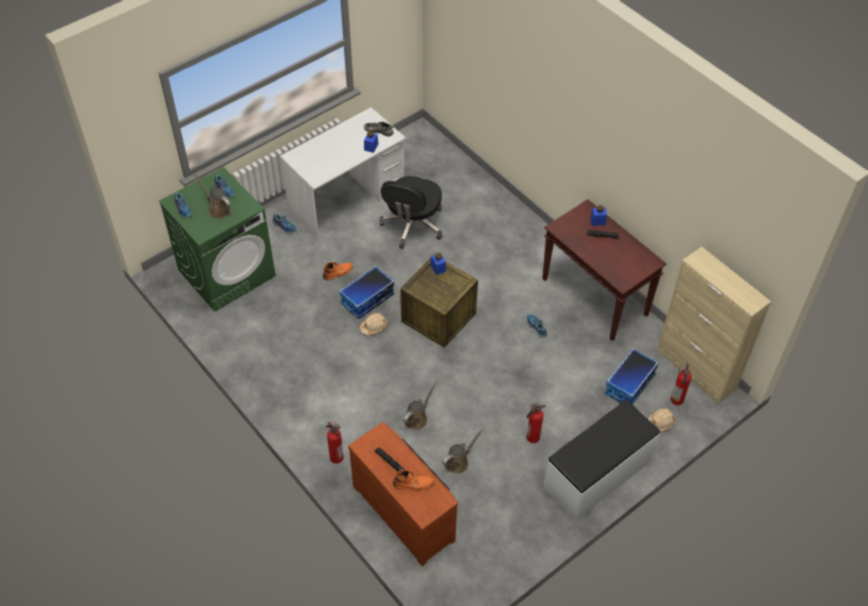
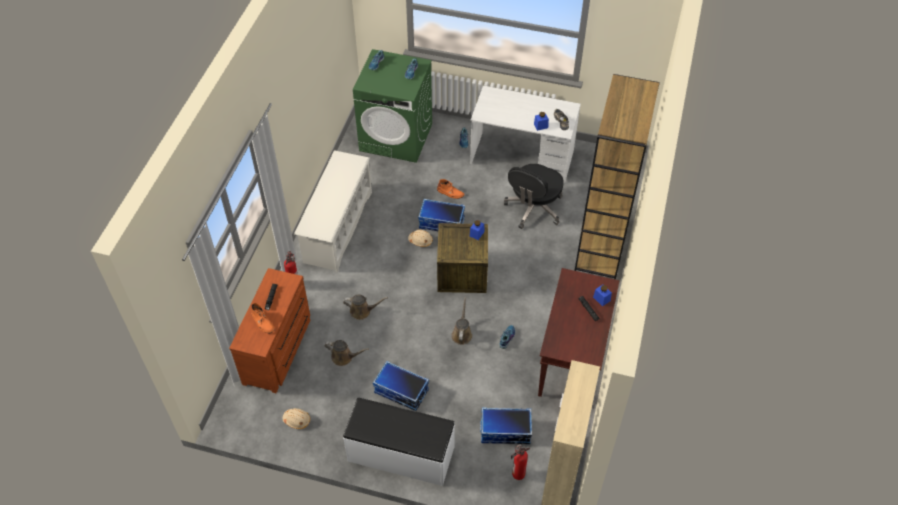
camera: 55 degrees right, 0 degrees up
(218, 208) = (392, 79): brown watering can -> brown watering can (462, 333)
(296, 382) = (338, 227): none -> white shoe rack
(412, 225) = (533, 208): black office chair -> black office chair turned 45 degrees counterclockwise
(496, 207) = (601, 247): none -> brown bookcase
(532, 437) = (401, 392): fire extinguisher -> storage box
(660, 422) = (485, 473): beige hard hat -> beige hard hat (297, 420)

